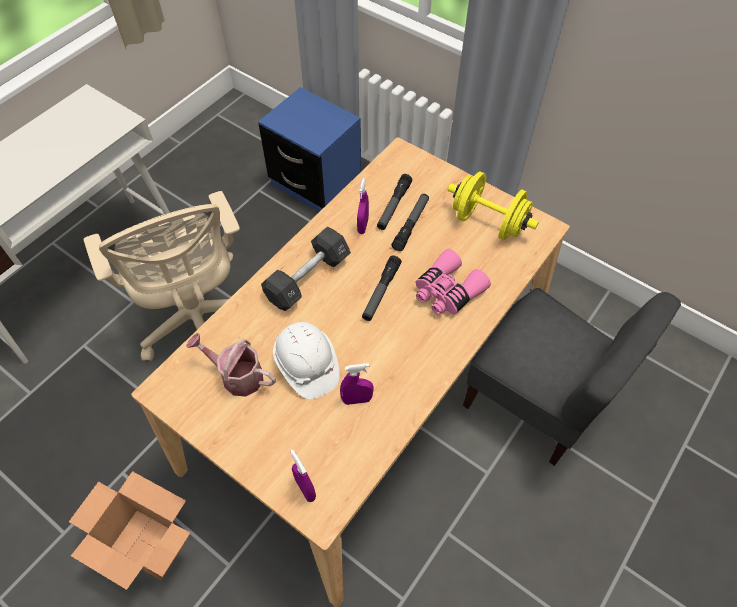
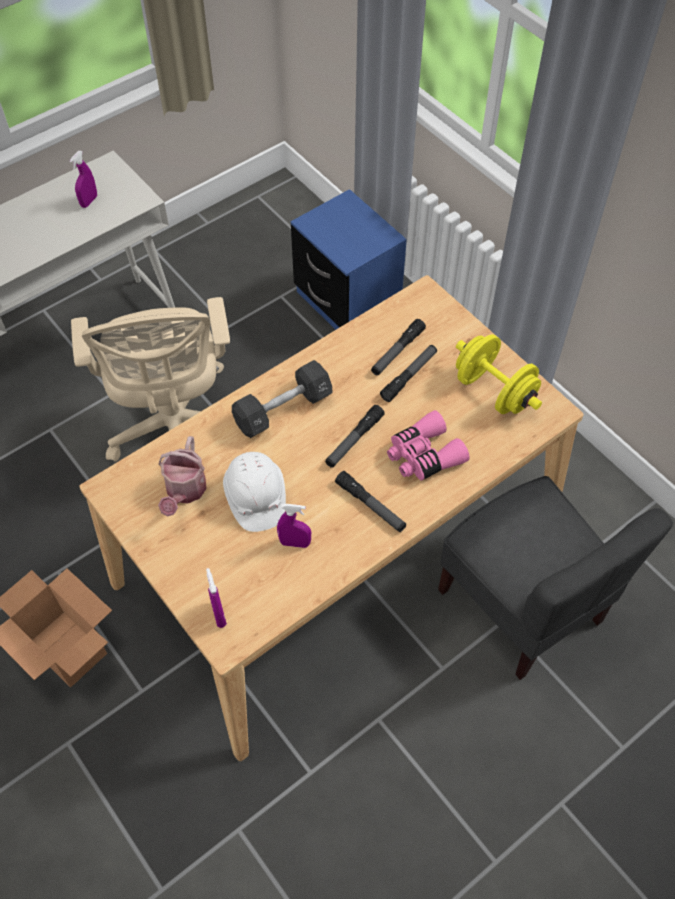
camera: 15 degrees right, 0 degrees up
(237, 375) = (184, 492): watering can -> watering can turned 120 degrees counterclockwise
(363, 226) = (357, 366): purple spray bottle -> purple spray bottle (89, 201)
(415, 347) = (370, 505): none -> flashlight

